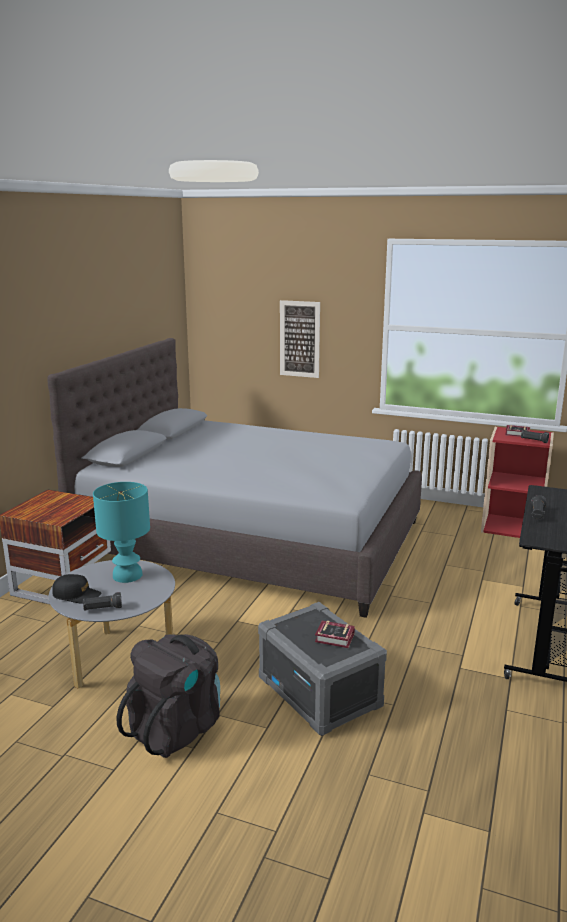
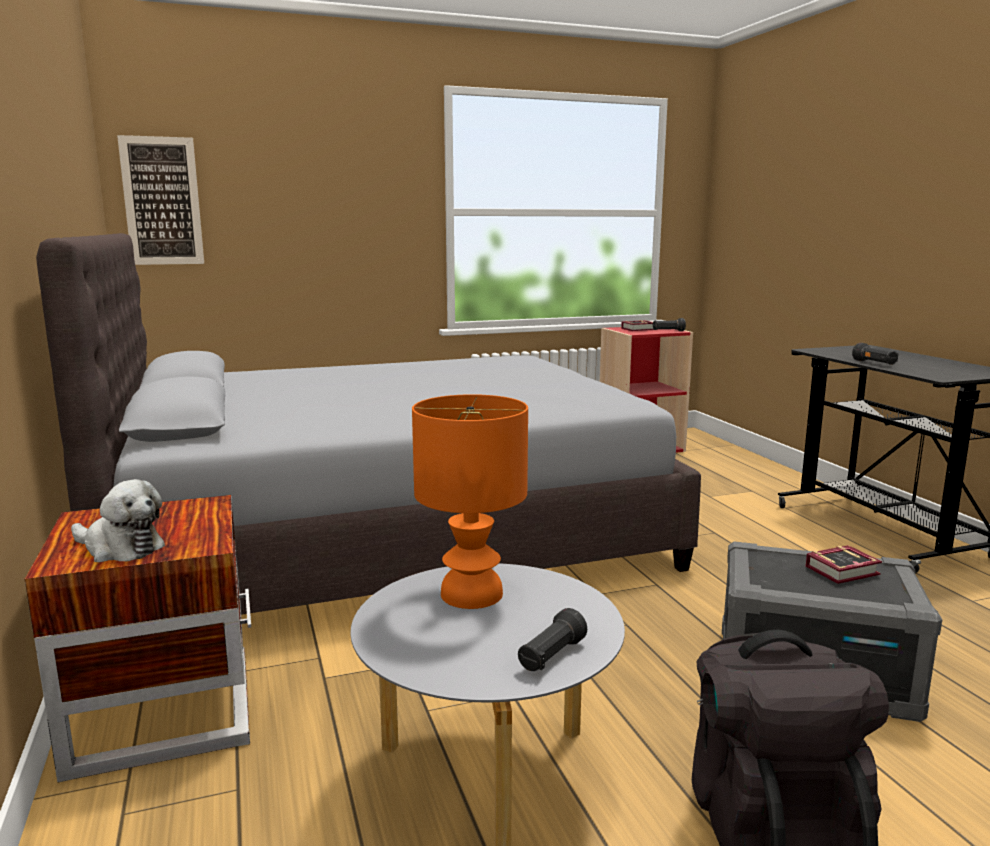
camera: 40 degrees left, 5 degrees down
(36, 512) = (120, 548): none -> plush toy
(77, 595) = (453, 657): black cap -> none
(127, 576) = (472, 595): turquoise table lamp -> orange table lamp
(299, 339) = (322, 237): picture -> picture (162, 201)

